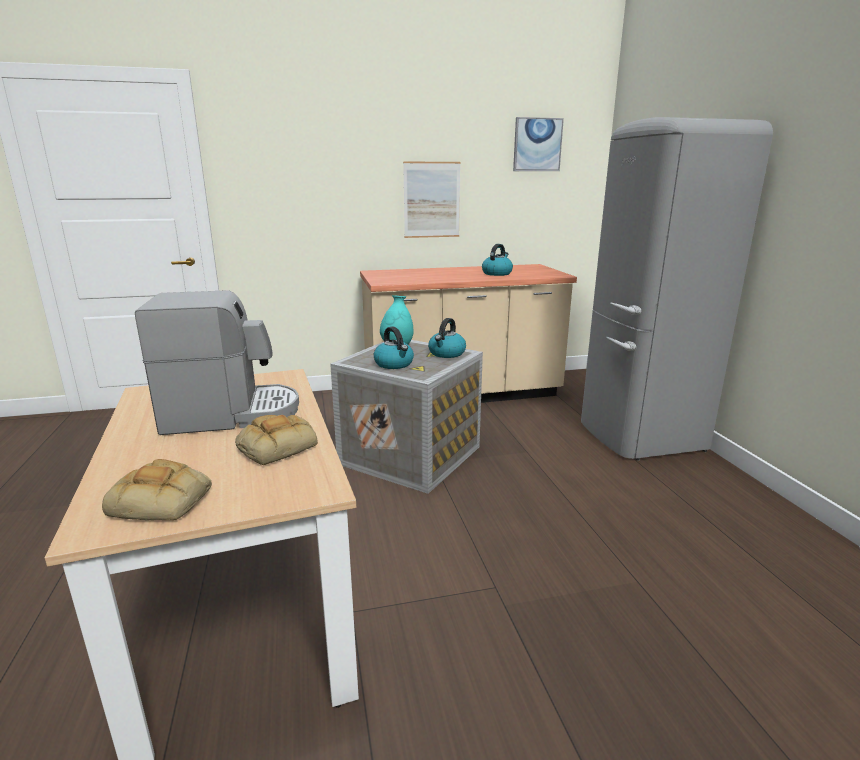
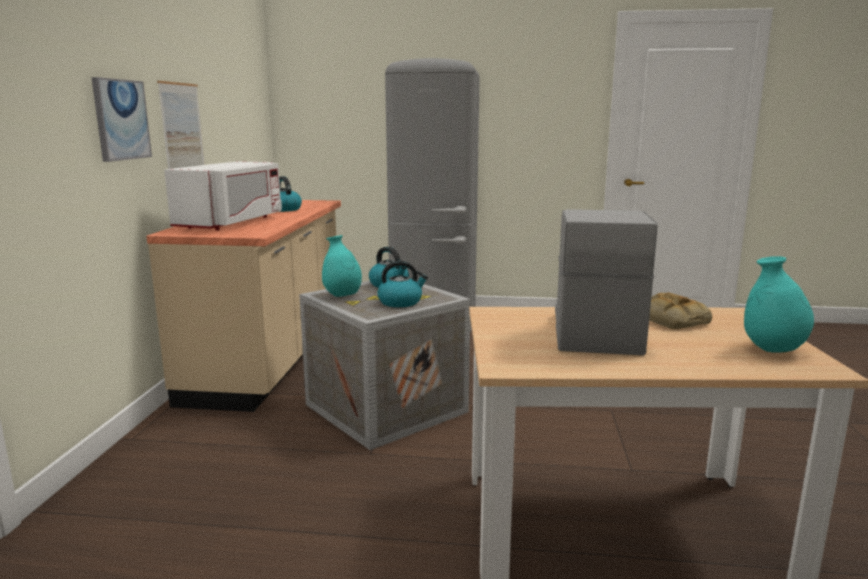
camera: 70 degrees left, 5 degrees down
(163, 500) = (773, 350): bread -> turquoise vase
(420, 274) = (231, 223): none -> white microwave
(537, 145) = (236, 69): picture -> picture (121, 119)

